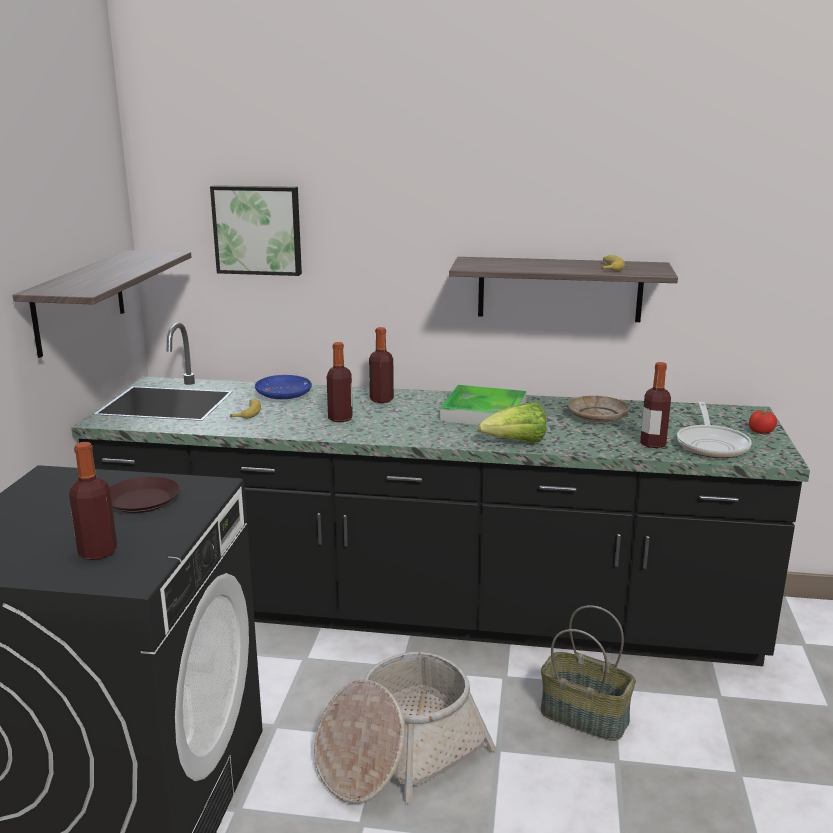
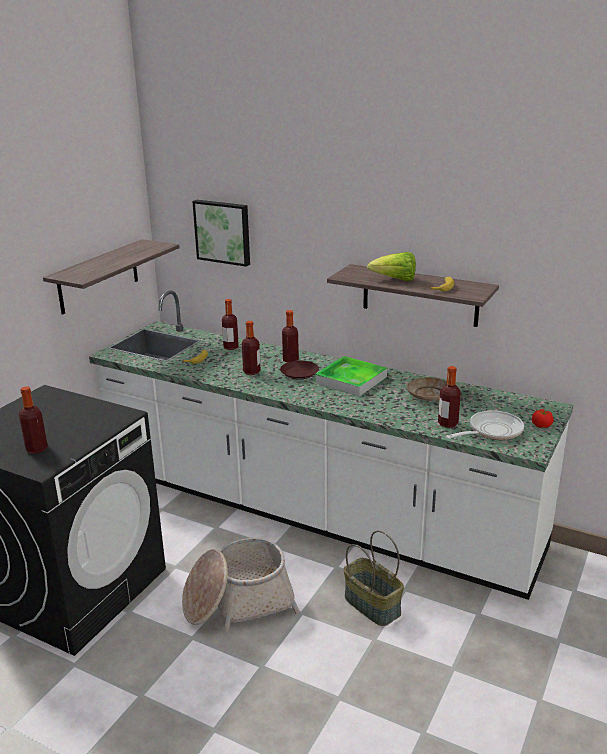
camera: 20 degrees right, 5 degrees up
(141, 501) = (81, 419): brown plate -> brown plate (299, 373)
(284, 394) = (231, 347): blue plate -> bottle
(416, 610) = (305, 508): black counter -> white counter
(516, 443) = (351, 408): lettuce -> lettuce (395, 280)
(712, 444) = (491, 431): frying pan -> frying pan turned 150 degrees counterclockwise

